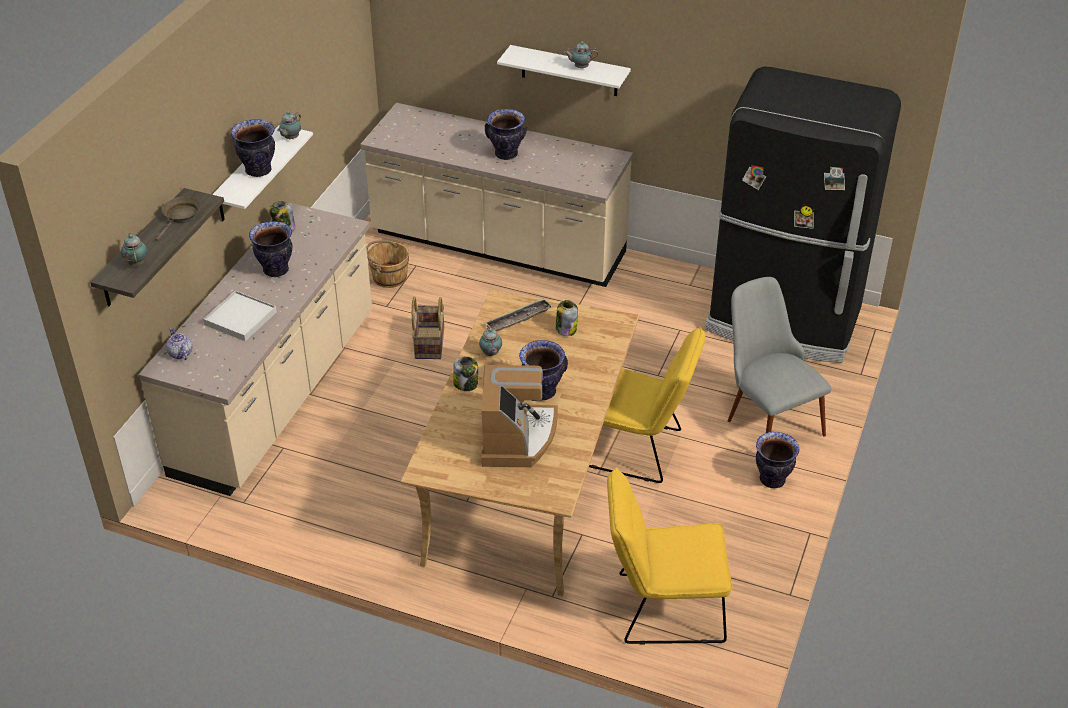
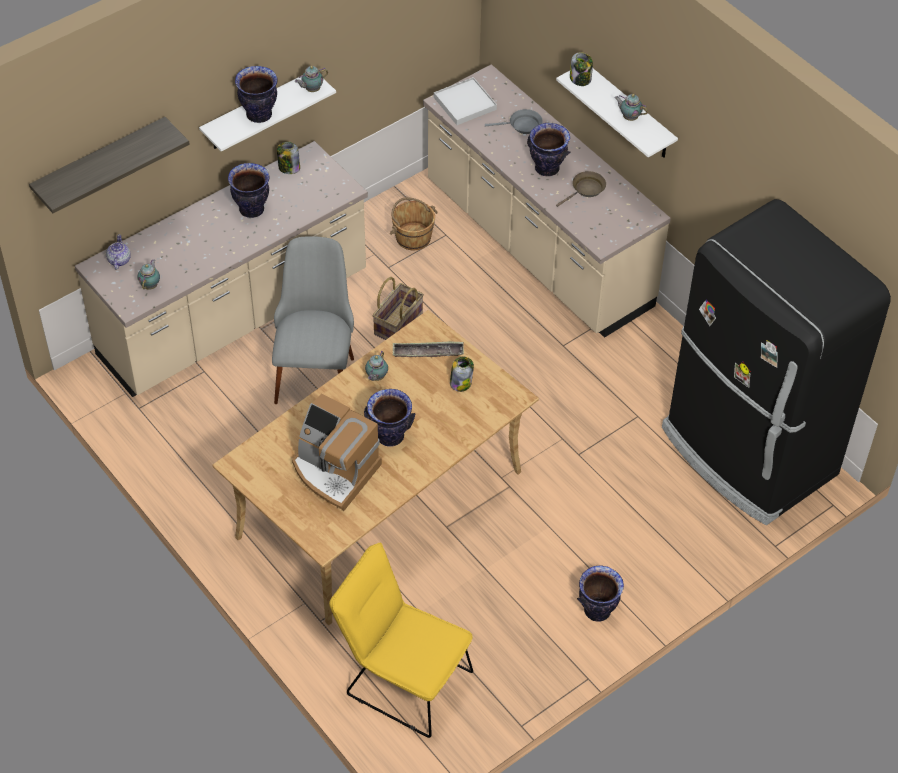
camera: 30 degrees right, 10 degrees up
(137, 262) = (75, 180): teapot -> teapot (150, 285)
(181, 216) = (141, 147): brown frying pan -> brown frying pan (586, 190)
(240, 318) = (189, 246): white tray -> white tray (465, 103)
(459, 133) = (522, 126): none -> grey frying pan
(466, 384) = (333, 397): jar -> jar (580, 79)
(517, 438) = (334, 471): coffee machine -> coffee machine turned 90 degrees clockwise
(636, 449) = (499, 519): yellow chair -> none
(766, 417) = (644, 547): grey chair -> grey chair (316, 368)

